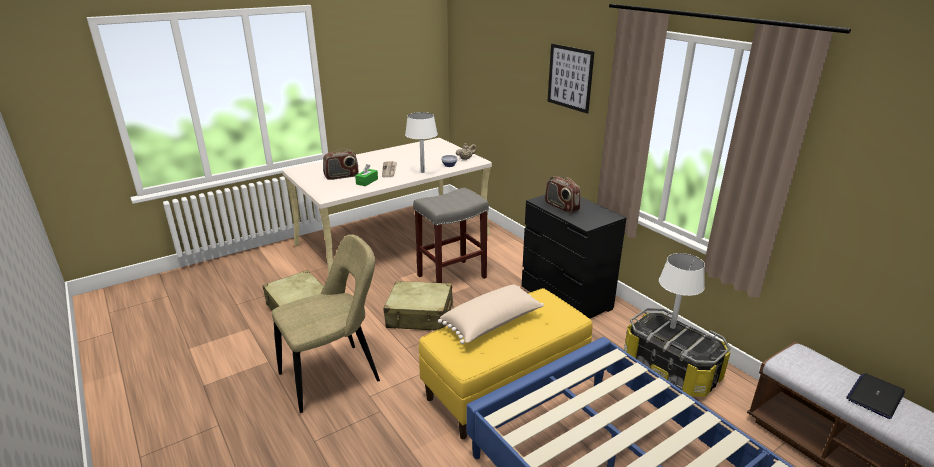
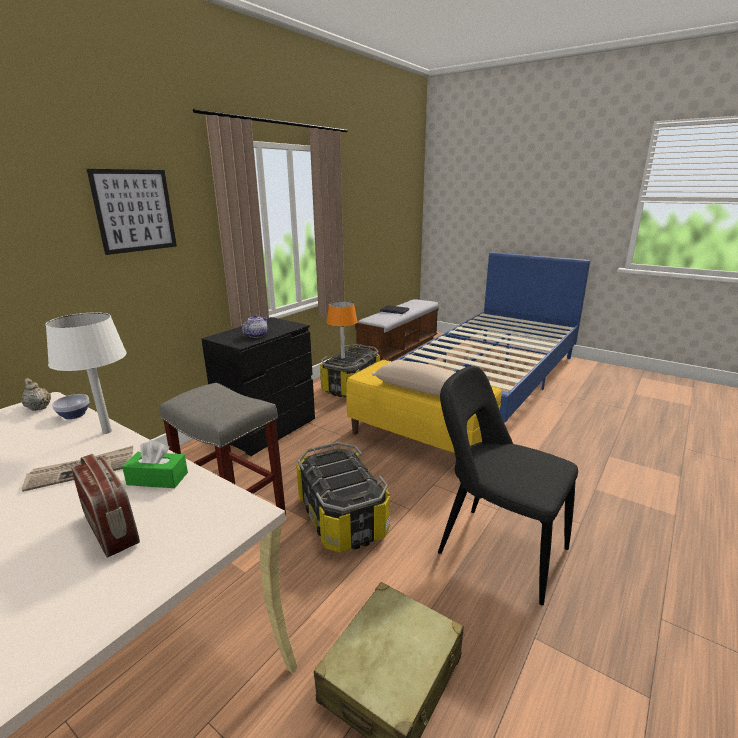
camera: 110 degrees left, 5 degrees down
(334, 376) = (496, 549): beige chair -> black chair
(420, 315) = (341, 517): beige suitcase -> storage box
(561, 207) = (257, 335): radio -> teapot
(672, 327) = (343, 357): white table lamp -> orange table lamp

